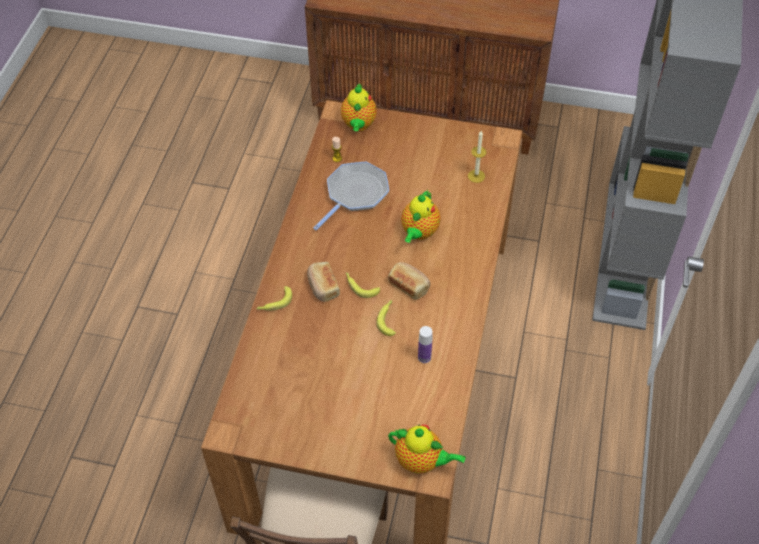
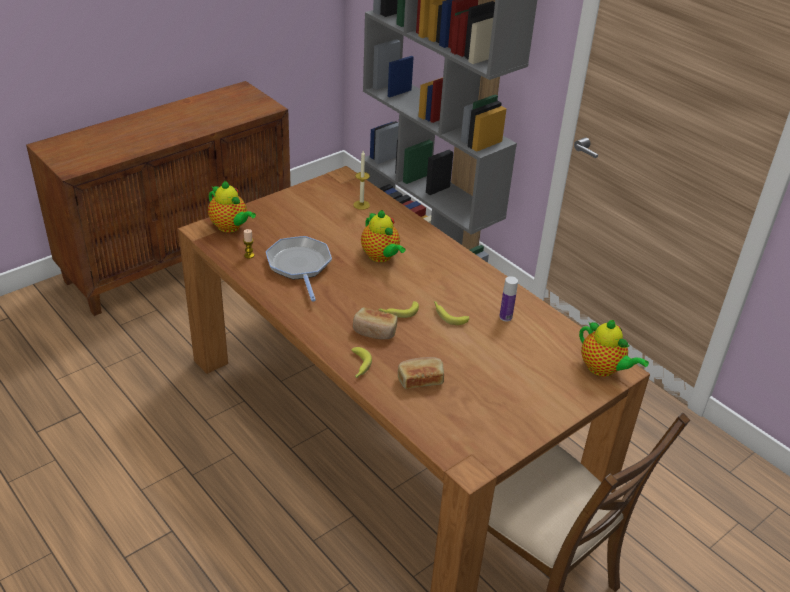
camera: 55 degrees left, 15 degrees down
(409, 285) = (427, 288): bread -> bread (420, 379)
(421, 461) = (603, 369): teapot -> teapot turned 75 degrees clockwise

